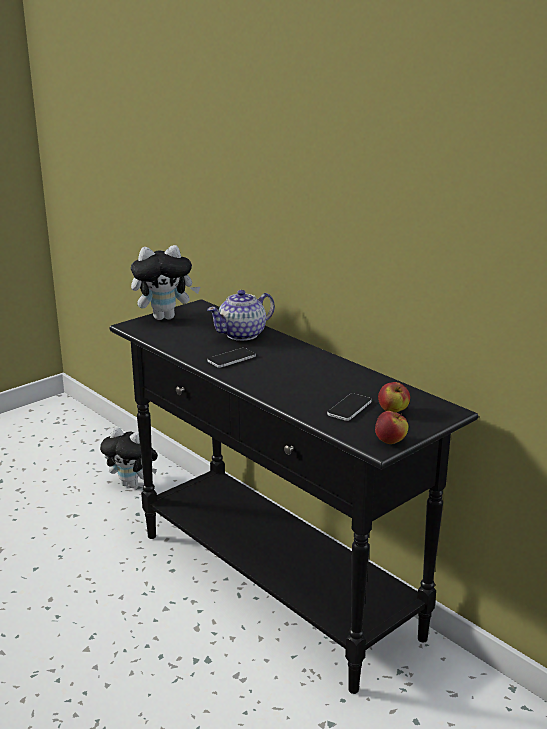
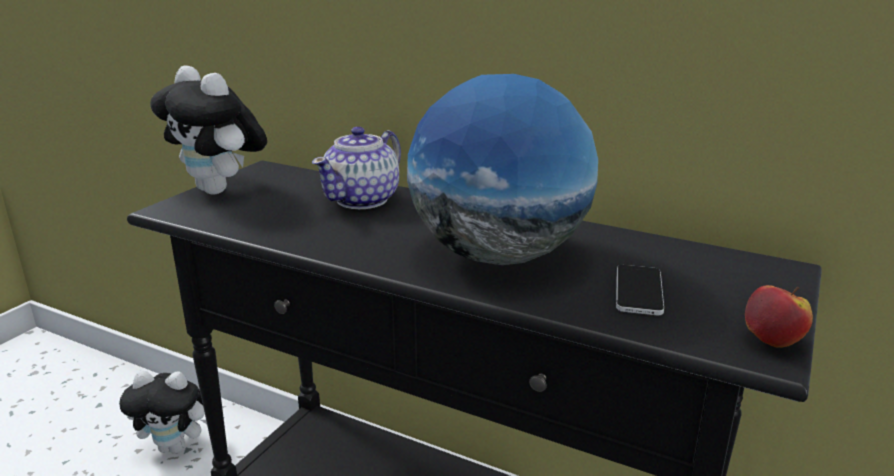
camera: 20 degrees left, 0 degrees up
(165, 317) = (220, 190): plush toy -> plush toy turned 75 degrees clockwise
(231, 358) = (374, 238): phone -> none
(292, 378) = (499, 255): none -> globe
(393, 411) = (708, 284): apple -> none

